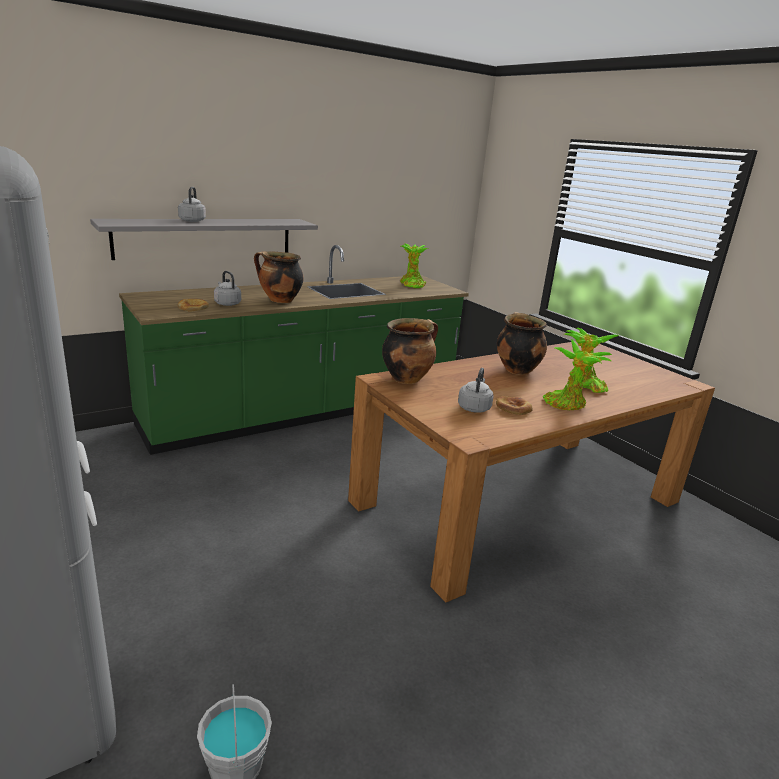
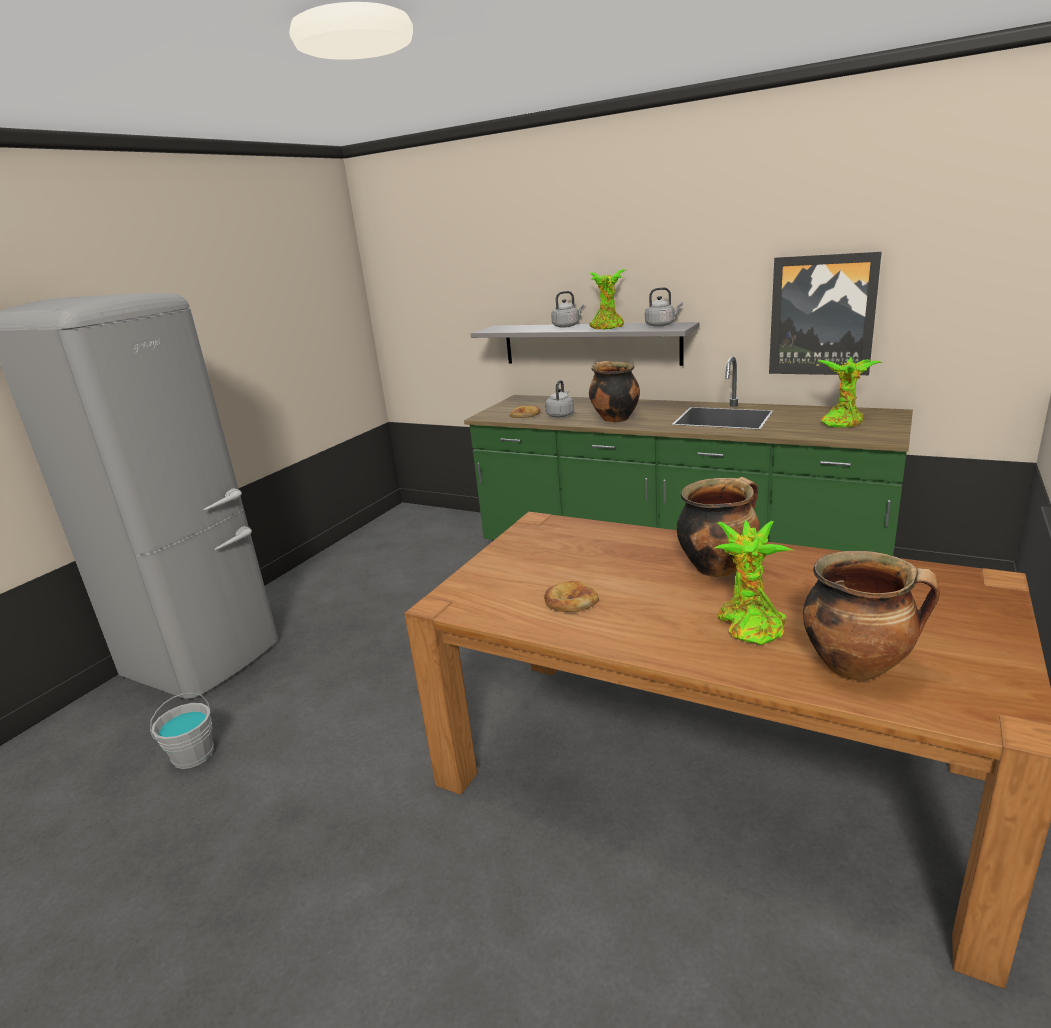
camera: 65 degrees right, 0 degrees up
(376, 216) = (822, 315): none -> picture
(407, 378) = (561, 529): cooking pot -> cooking pot (858, 666)
(474, 407) = (535, 581): grey kettle -> grey kettle (661, 325)
(567, 404) = (646, 629): potted plant -> potted plant (608, 327)

